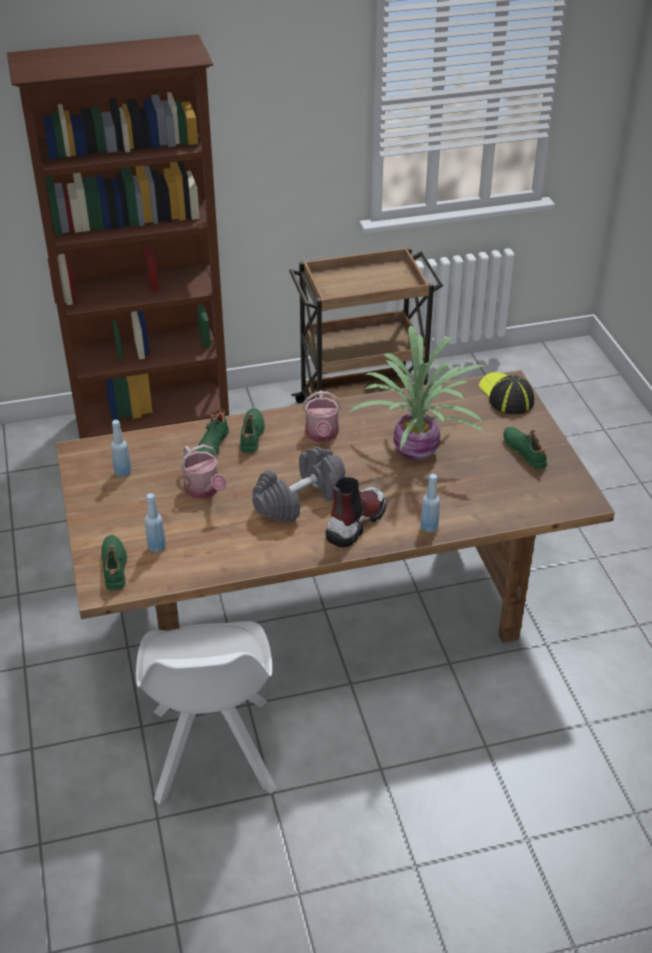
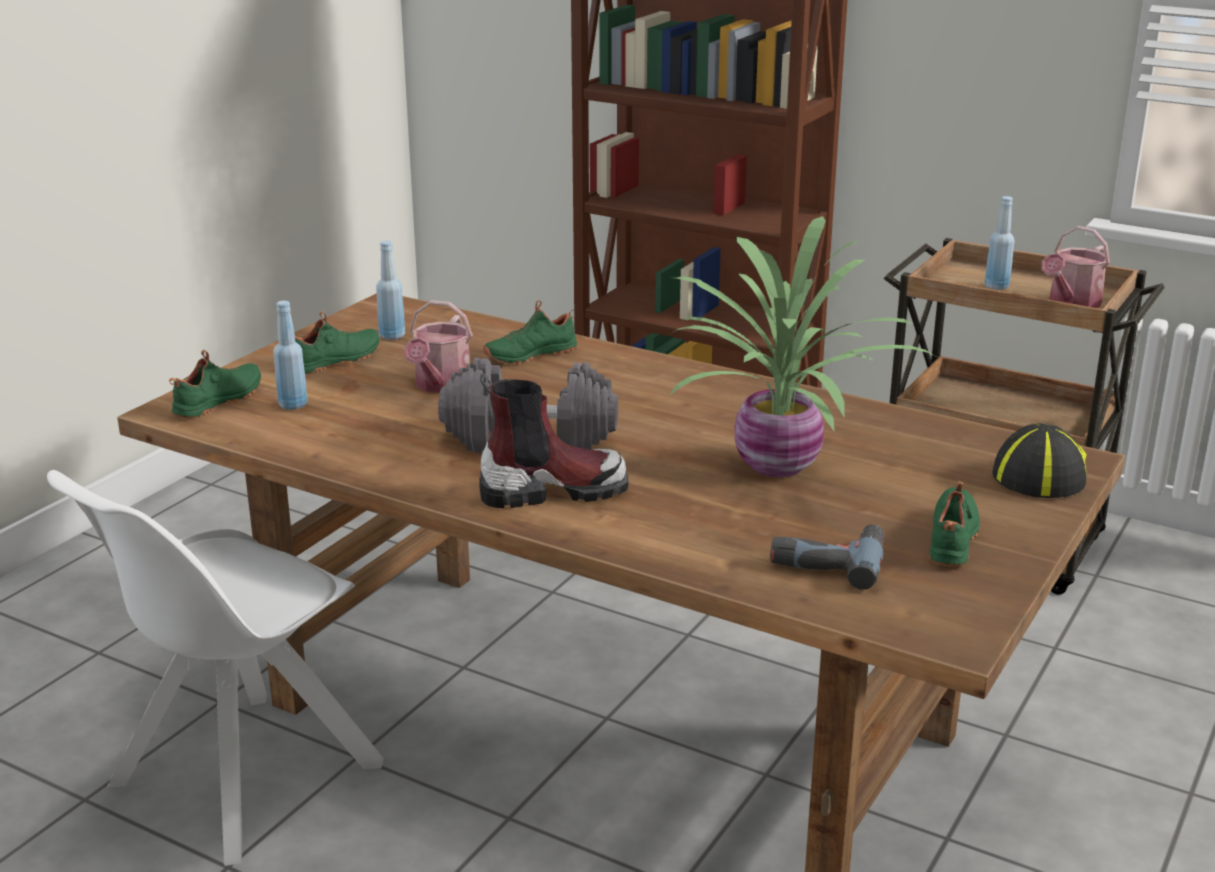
camera: 45 degrees right, 15 degrees down
(253, 436) = (593, 365): green shoe -> green shoe (336, 361)
(322, 435) = (679, 399): watering can -> watering can (1071, 303)
(429, 527) = (640, 542): blue bottle -> blue bottle (996, 286)
(501, 491) = (828, 560): none -> power drill

